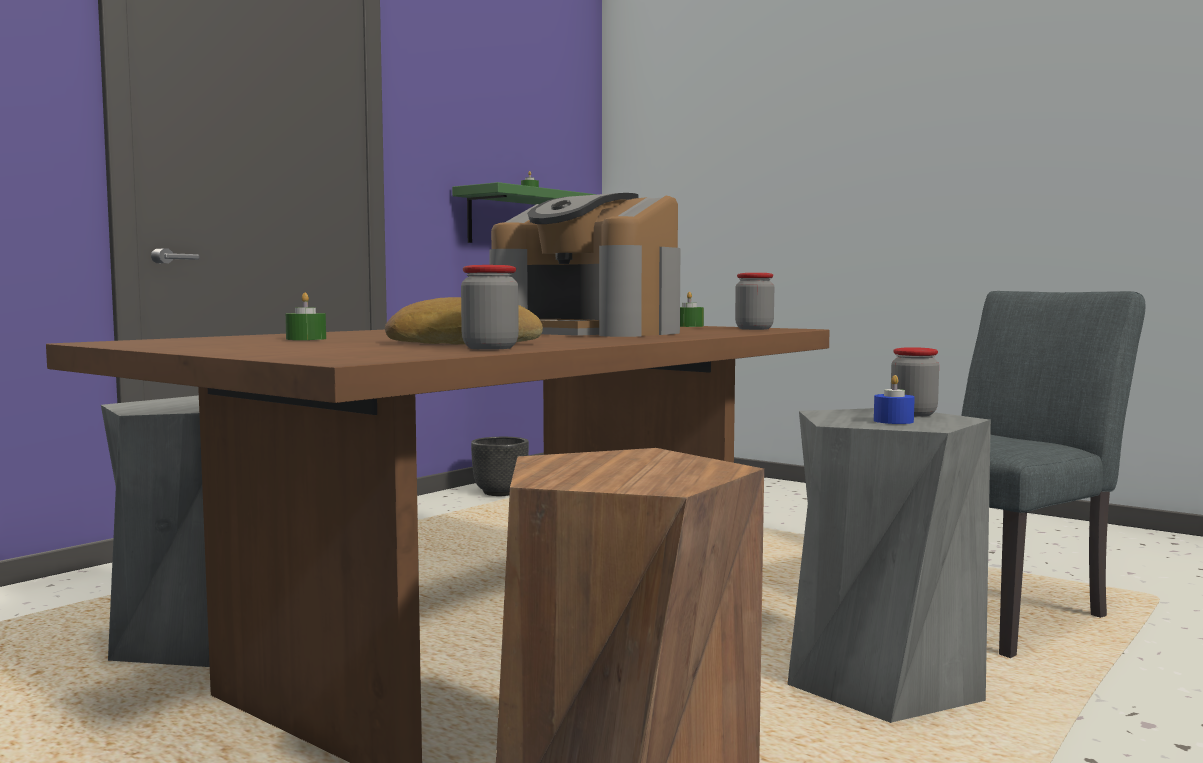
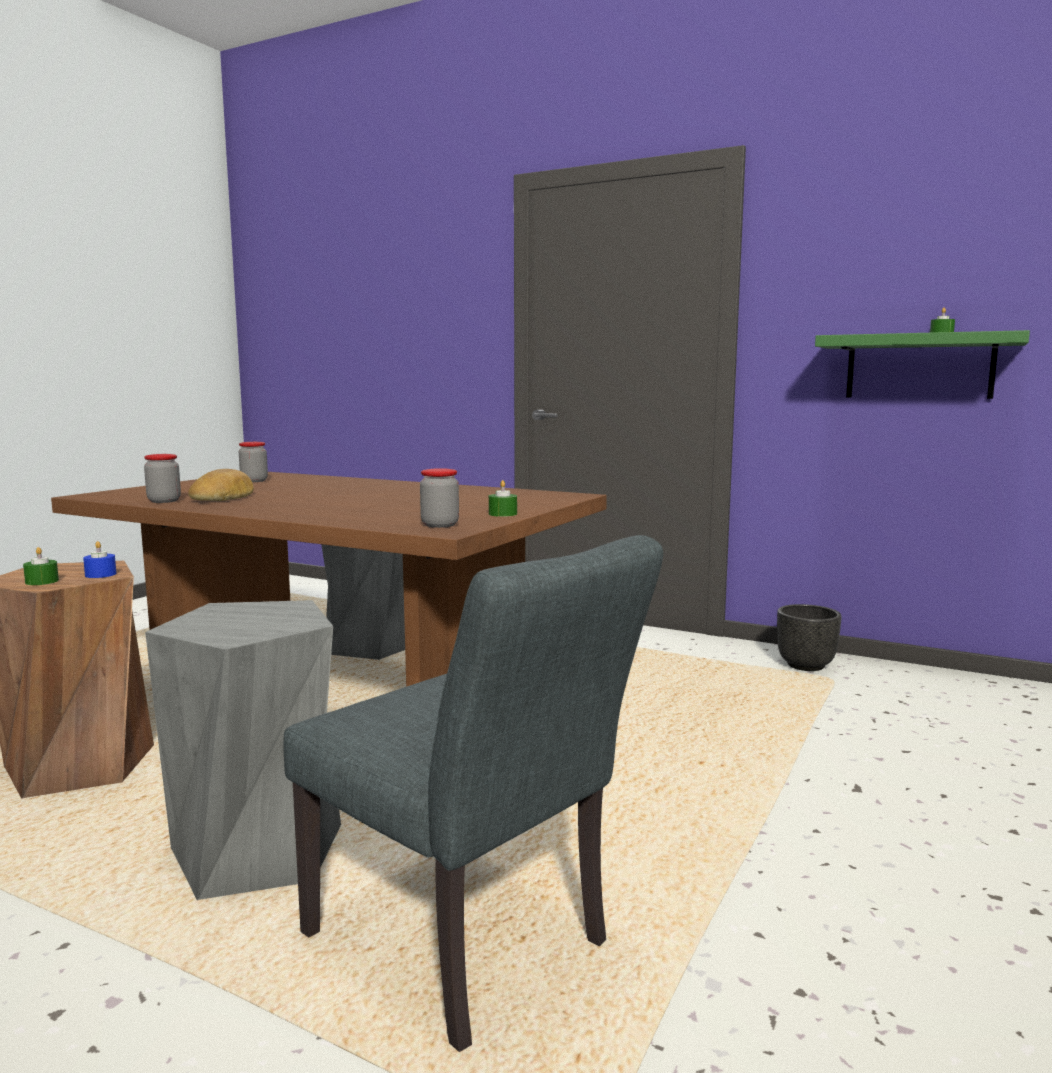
camera: 80 degrees right, 5 degrees up
(306, 339) = (280, 483): green candle -> green candle (42, 581)
(589, 332) = (369, 503): coffee machine -> none
(893, 421) = (220, 620): blue candle -> blue candle (100, 574)
(913, 414) = (268, 627): jar -> jar (254, 481)

